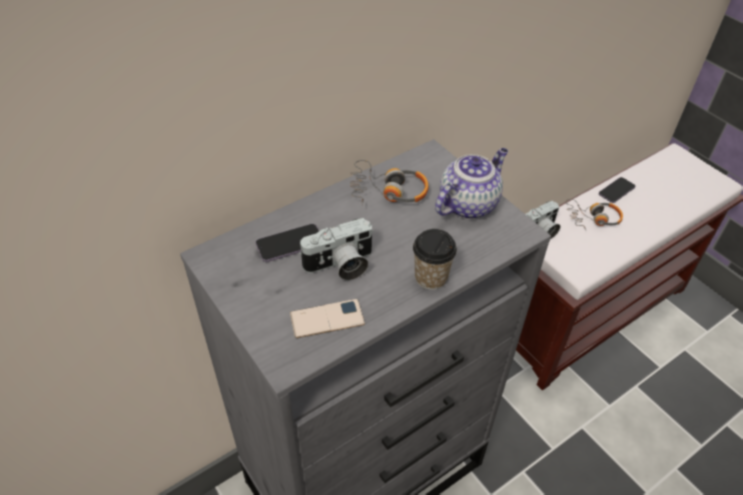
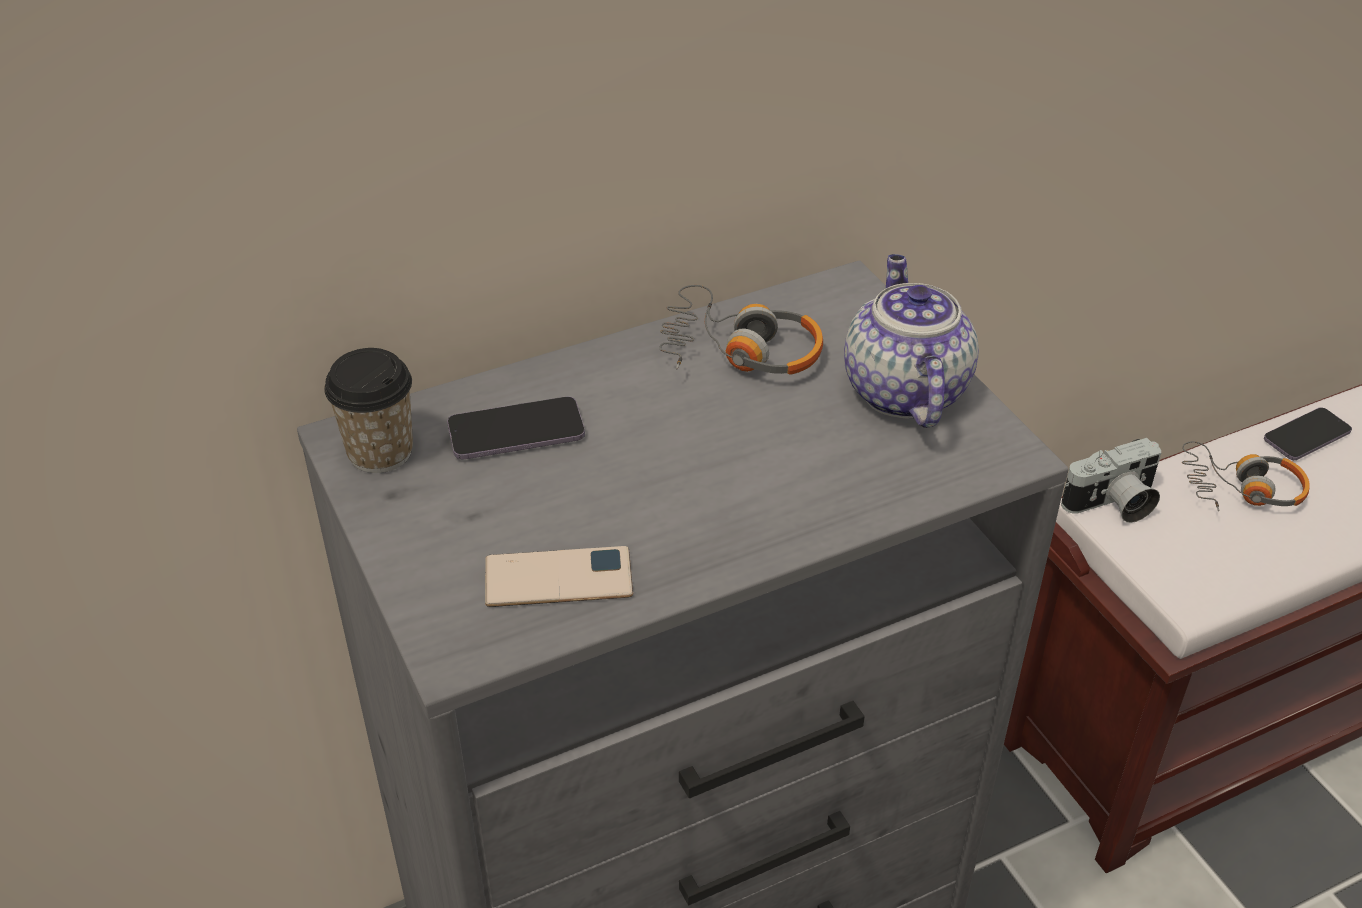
camera: 10 degrees right, 5 degrees down
(340, 266) = (609, 482): camera -> none
(431, 278) = (790, 523): cup -> cup (380, 452)
(468, 204) = (903, 390): teapot -> teapot turned 60 degrees counterclockwise

